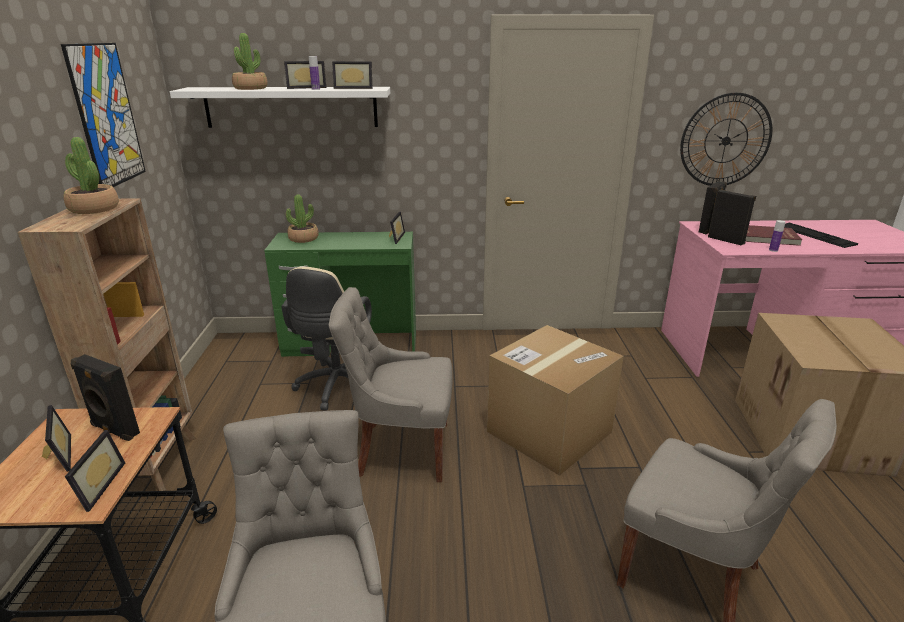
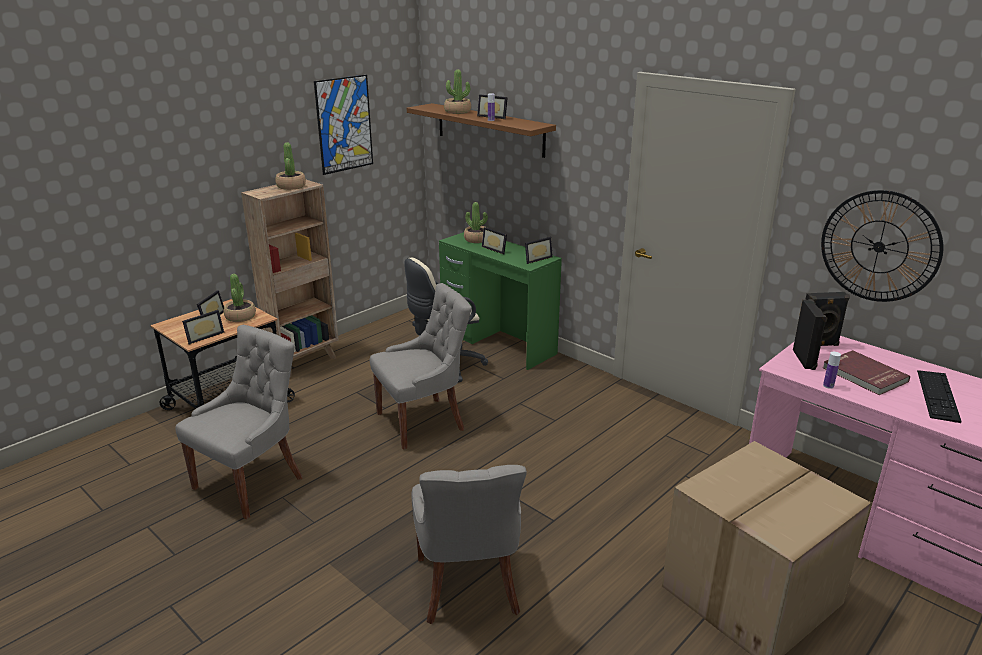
camera: 45 degrees right, 0 degrees up
(114, 430) = (240, 317): black speaker -> potted plant
(291, 107) = (489, 129): white shelf -> brown shelf
(354, 88) = (520, 123): picture frame -> picture frame (496, 249)
(401, 450) = (423, 421): grey chair -> grey chair turned 105 degrees clockwise
(549, 432) = (531, 464): cardboard box -> none

